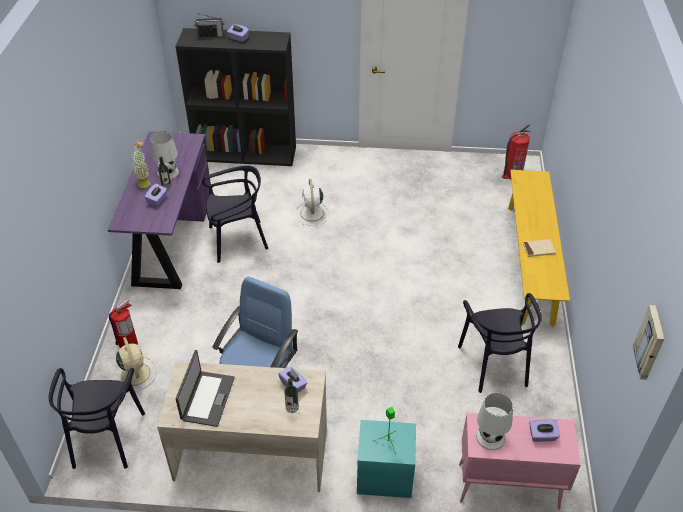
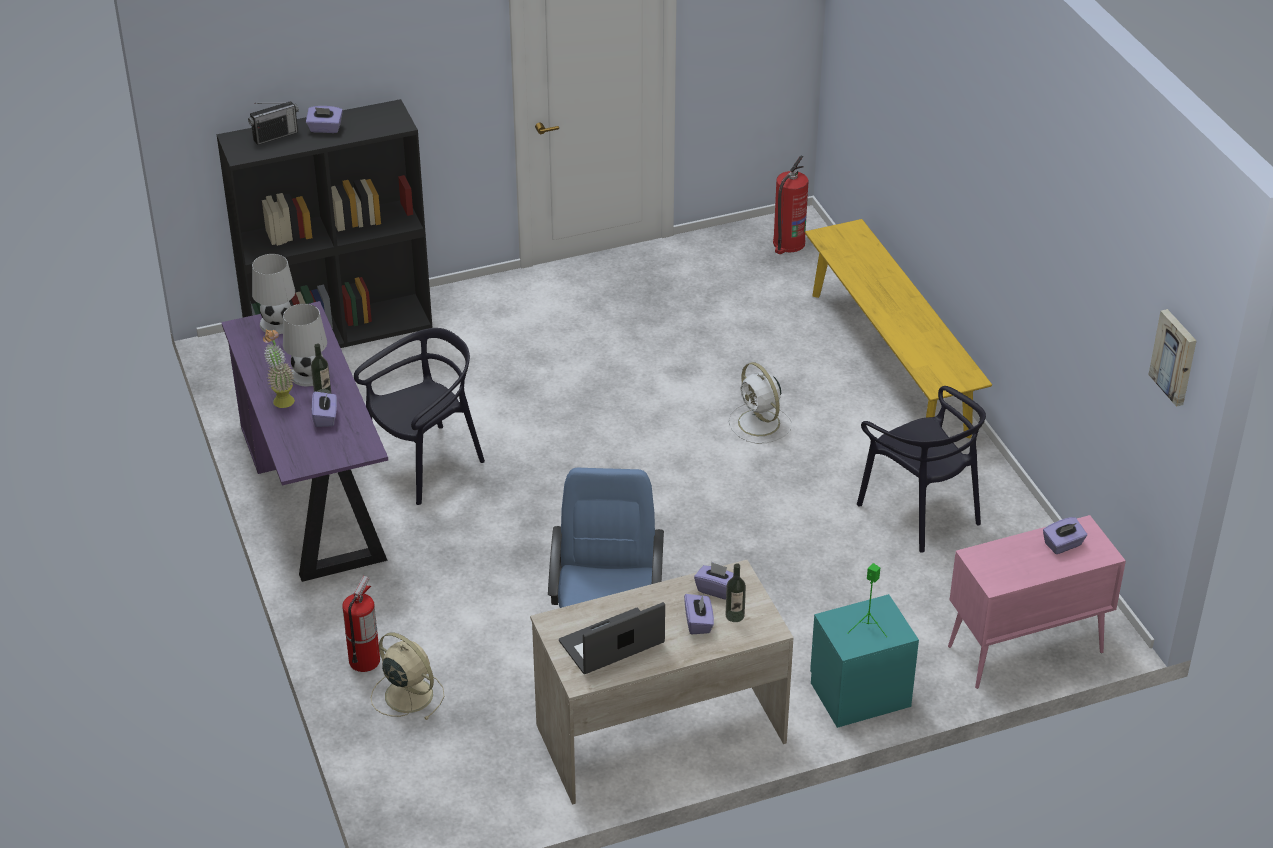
camera: 25 degrees left, 5 degrees down
(106, 438) = (431, 789): black chair -> none
(207, 398) = (612, 644): laptop -> laptop turned 105 degrees counterclockwise
(267, 404) = (698, 622): none -> purple tissue box
(312, 214) = (518, 390): white fan -> white fan (760, 424)
(490, 438) = (1002, 568): white table lamp -> white table lamp (278, 323)
(538, 249) = (912, 331): beige book -> none

